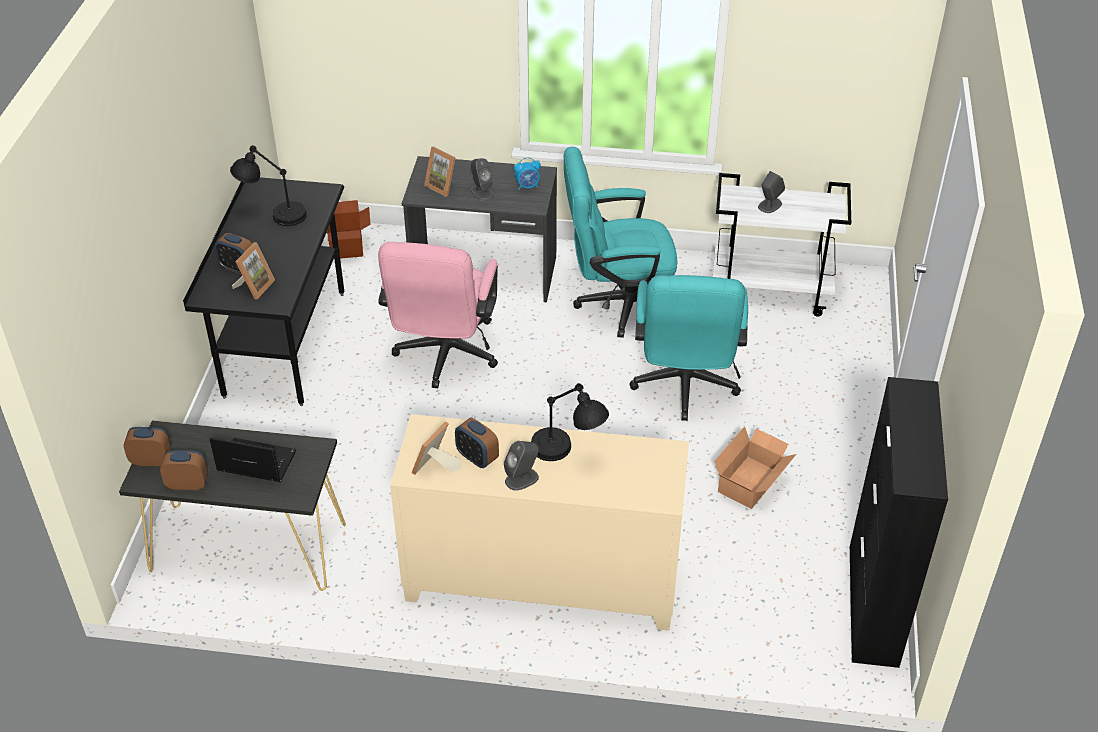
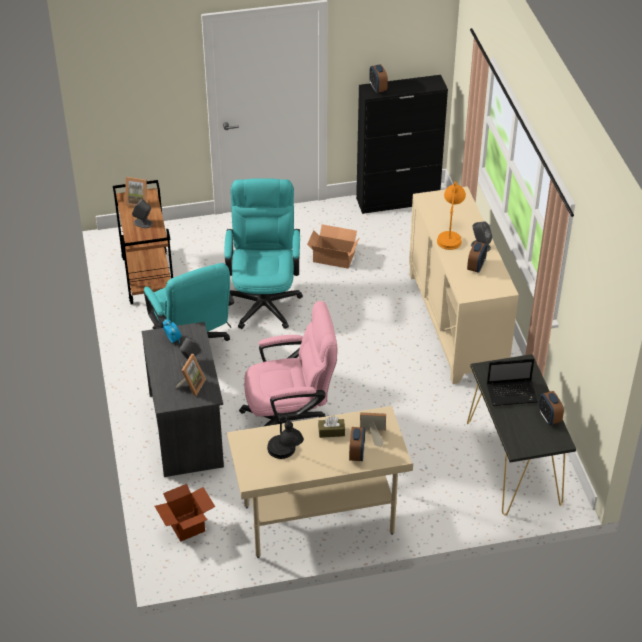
camera: 110 degrees left, 0 degrees up
(151, 460) = (542, 443): alarm clock -> alarm clock (378, 88)
(255, 462) = (512, 393): laptop -> laptop turned 90 degrees counterclockwise
(284, 257) = (331, 432): none -> brown tissue box
(284, 344) = (319, 521): black desk -> beige desk
(435, 467) = (494, 280): picture frame -> picture frame (138, 202)
(567, 453) = (450, 234): black table lamp -> orange table lamp
(684, 388) = (264, 299): turquoise office chair -> turquoise office chair turned 75 degrees counterclockwise
(771, 291) = (147, 277): white cart -> brown cart

